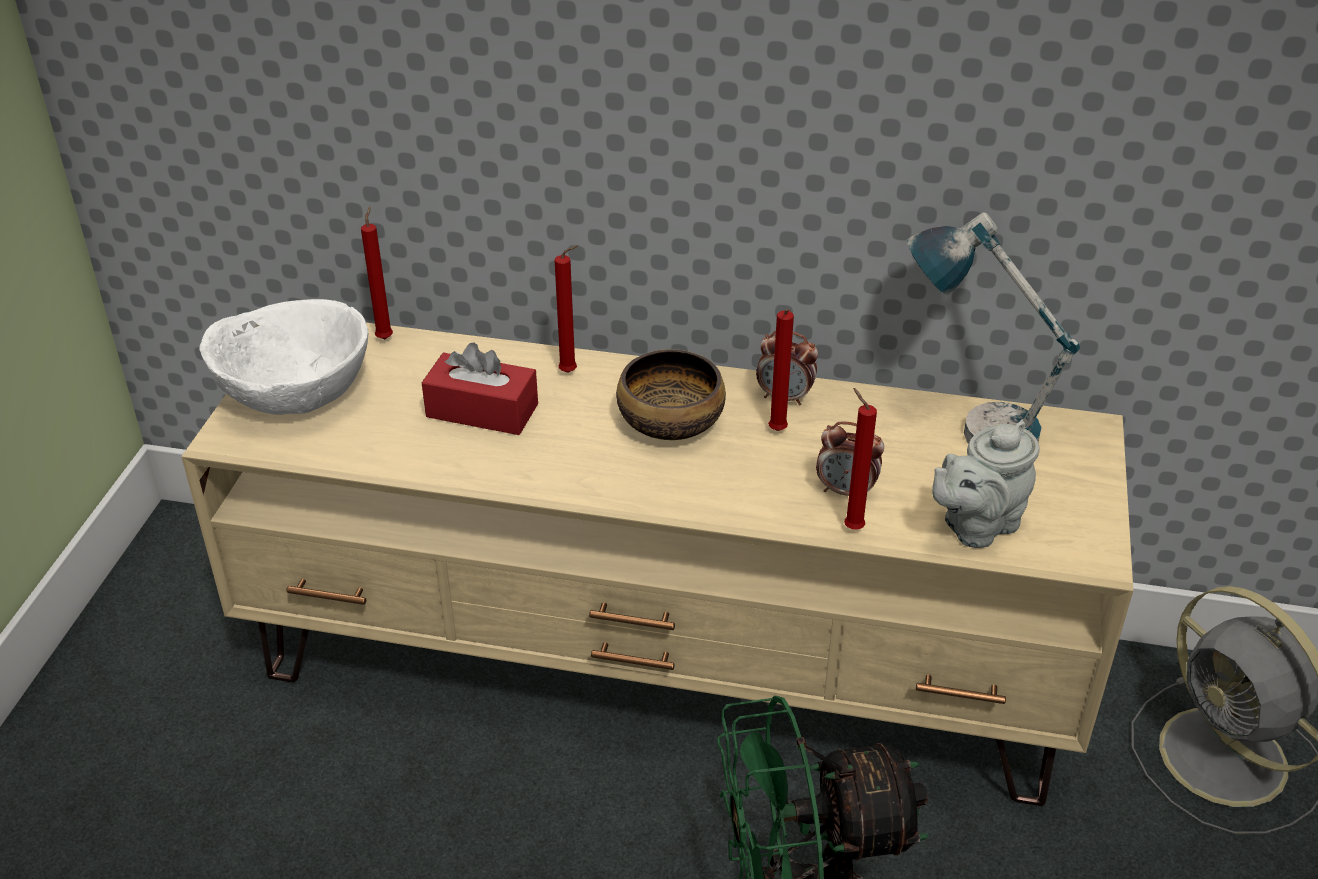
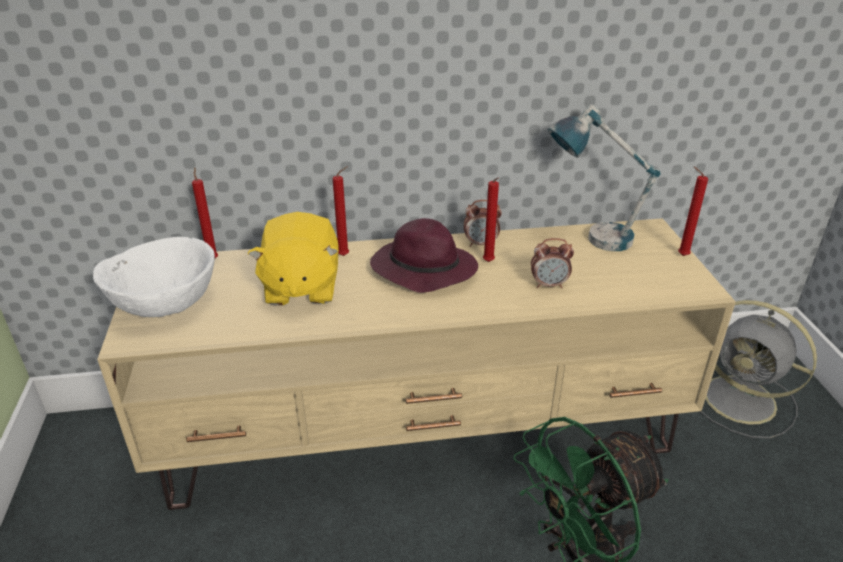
camera: 20 degrees left, 5 degrees down
(482, 410) = (300, 287): red tissue box -> yellow plush toy
(669, 421) = (422, 269): bowl -> purple hat
(851, 527) = (565, 303): red candle -> red candle (681, 255)
(976, 526) = (631, 287): grey teapot -> none

